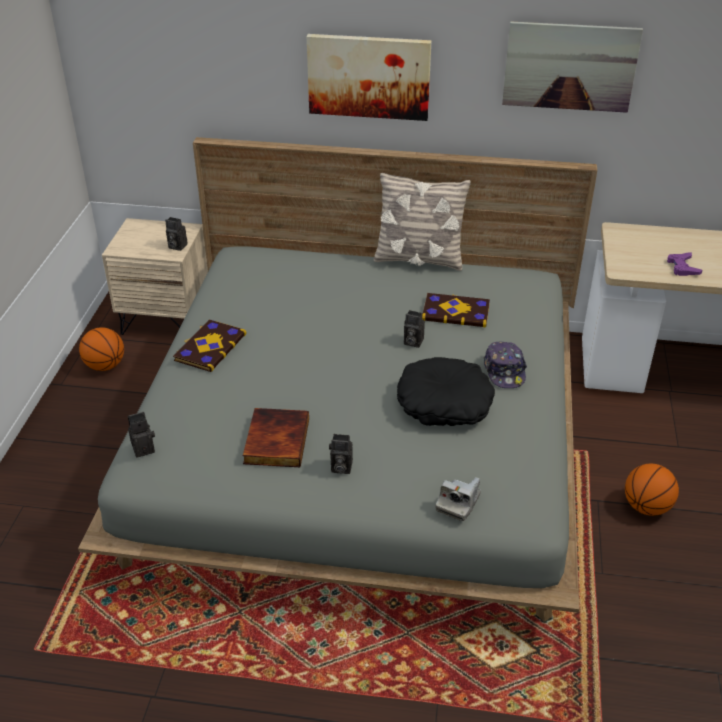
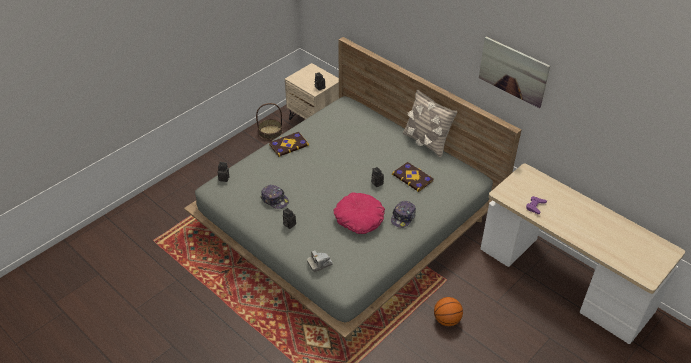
camera: 35 degrees right, 5 degrees up
(105, 366) = (270, 132): basketball -> basket
(275, 440) = (275, 200): book -> cap
(369, 76) = (420, 38): picture -> none
(444, 402) = (360, 218): black pillow -> pink pillow

